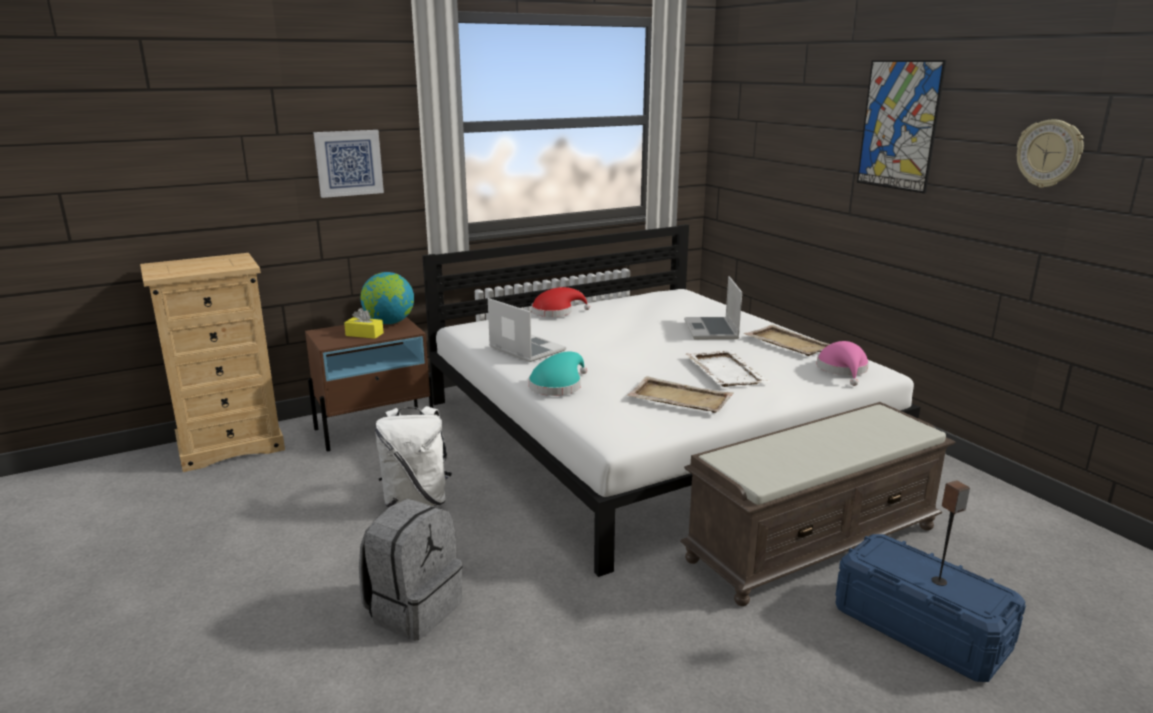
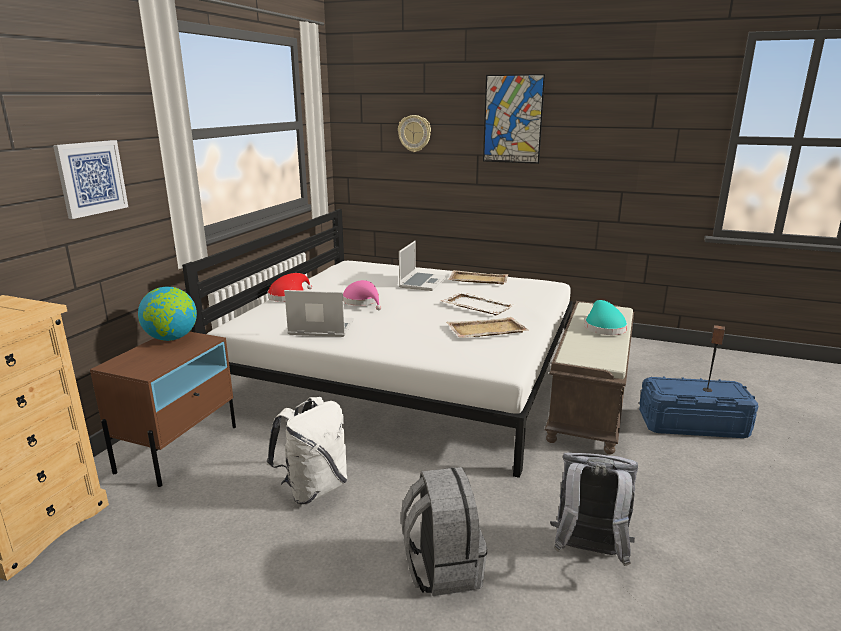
camera: 40 degrees left, 0 degrees up
(364, 334) = (167, 354): yellow tissue box -> none
(551, 673) = (588, 552): none -> grey backpack
(558, 385) = (396, 347): turquoise hat -> turquoise hat (603, 327)
(712, 330) = (422, 282): laptop -> laptop turned 120 degrees counterclockwise
(843, 370) = (534, 287): pink hat -> pink hat (363, 302)
(1049, 153) = (623, 130): wall clock -> wall clock (414, 133)

